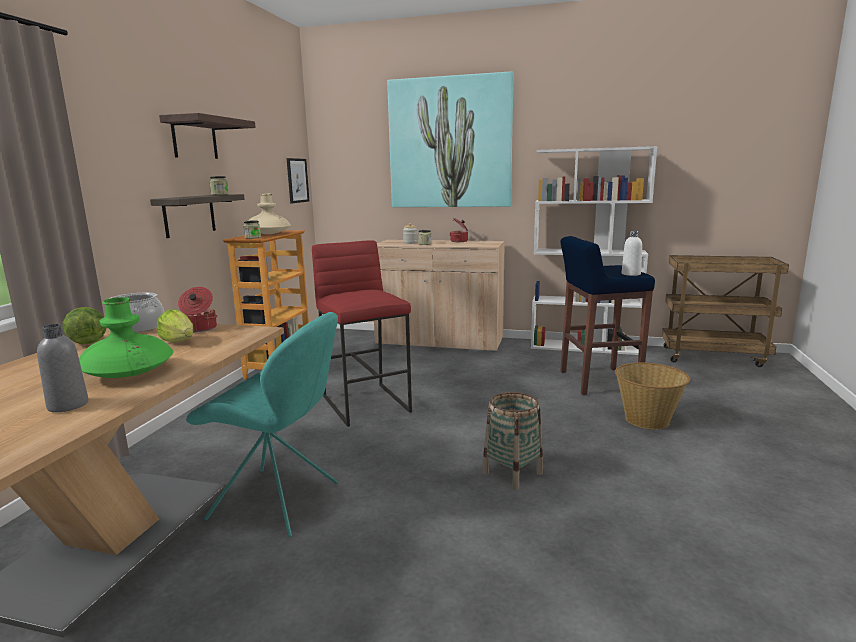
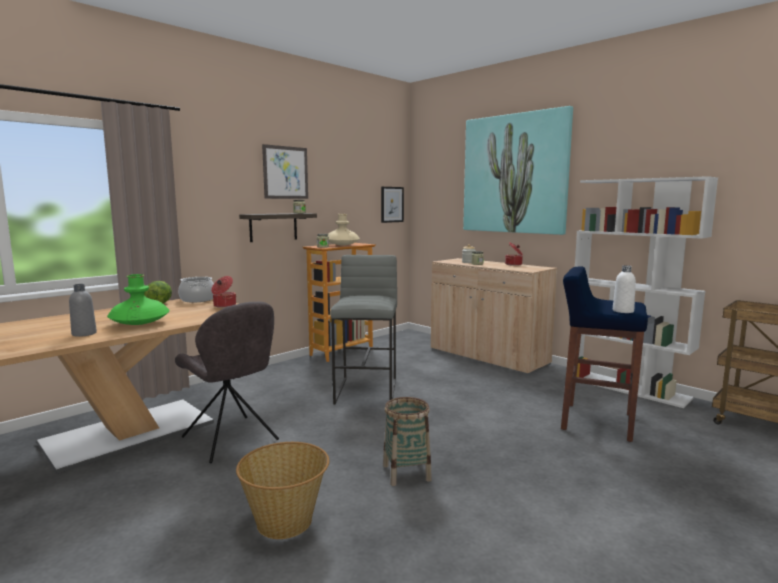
camera: 30 degrees right, 5 degrees down
(179, 341) = (198, 311): lettuce -> none
(194, 138) = (285, 172): shelf -> picture
(279, 502) = (231, 440): turquoise chair -> grey chair
(367, 404) = (367, 391): red stool -> grey stool
(647, 419) = (599, 468): basket -> basket (285, 521)

